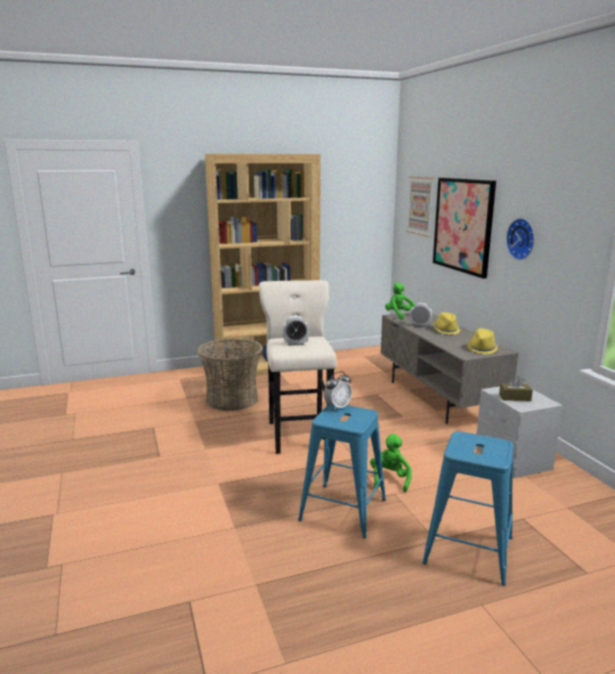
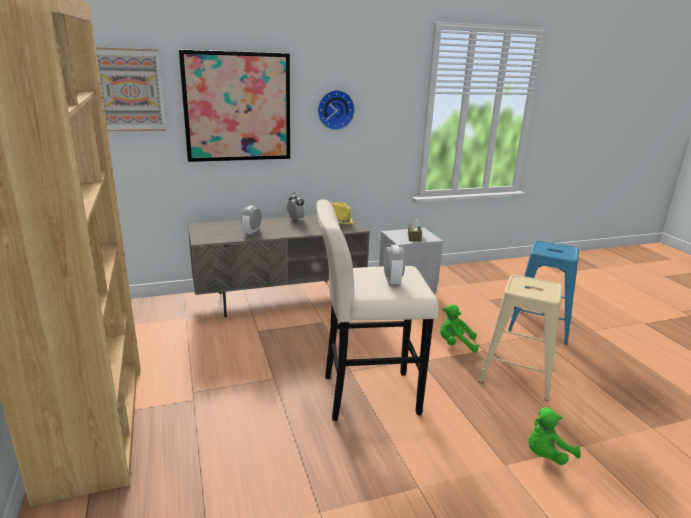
camera: 90 degrees left, 5 degrees up
(232, 399) = (235, 466): basket -> none
(337, 407) = (516, 289): alarm clock -> alarm clock (296, 219)
(343, 509) = (516, 374): blue stool -> beige stool
(399, 315) = (200, 237): green plush toy -> green plush toy (546, 455)
(446, 330) = (274, 225): yellow hat -> none

